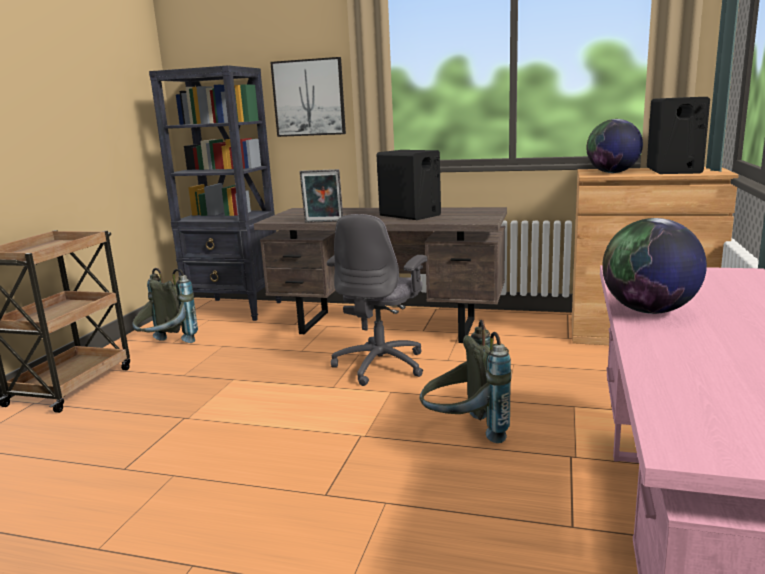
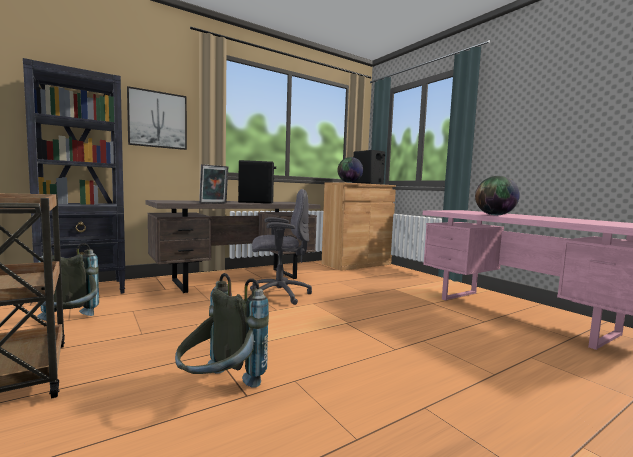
camera: 50 degrees left, 10 degrees down
(381, 365) = (278, 295): grey office chair -> grey office chair turned 75 degrees counterclockwise
(464, 432) = (383, 308): grey backpack -> grey backpack (219, 389)

